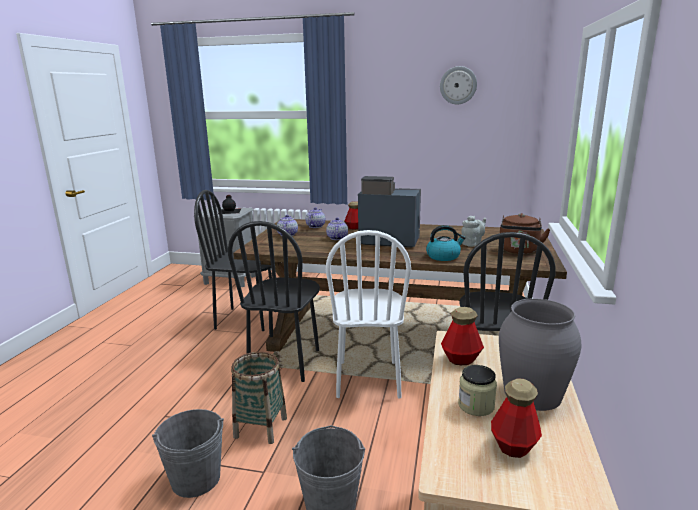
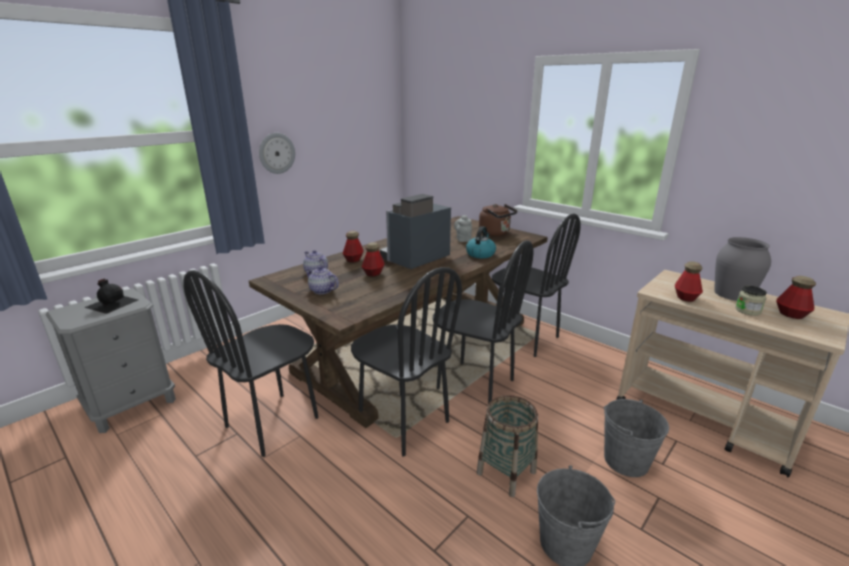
camera: 60 degrees left, 5 degrees up
(337, 238) = (373, 273): teapot -> bottle
(368, 379) = (475, 385): white chair -> black chair
(458, 85) = (343, 96): wall clock -> wall clock (276, 153)

